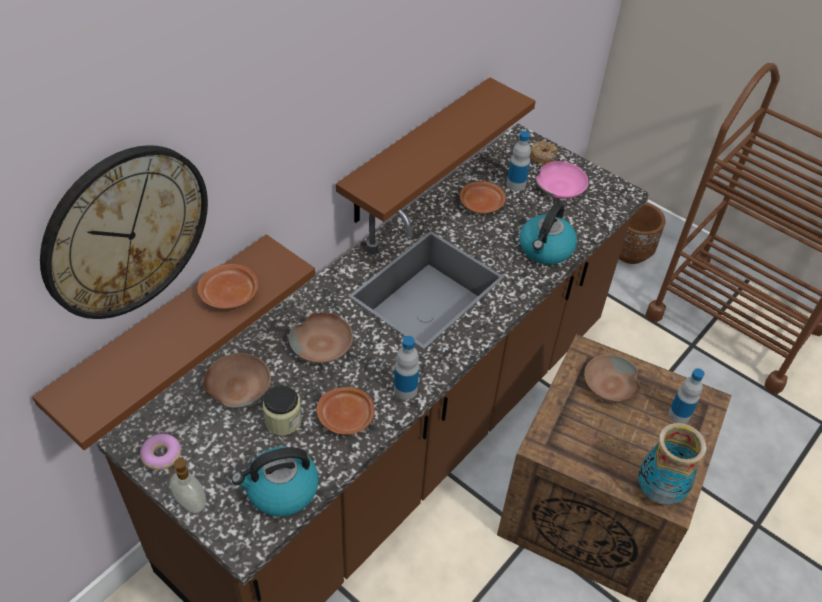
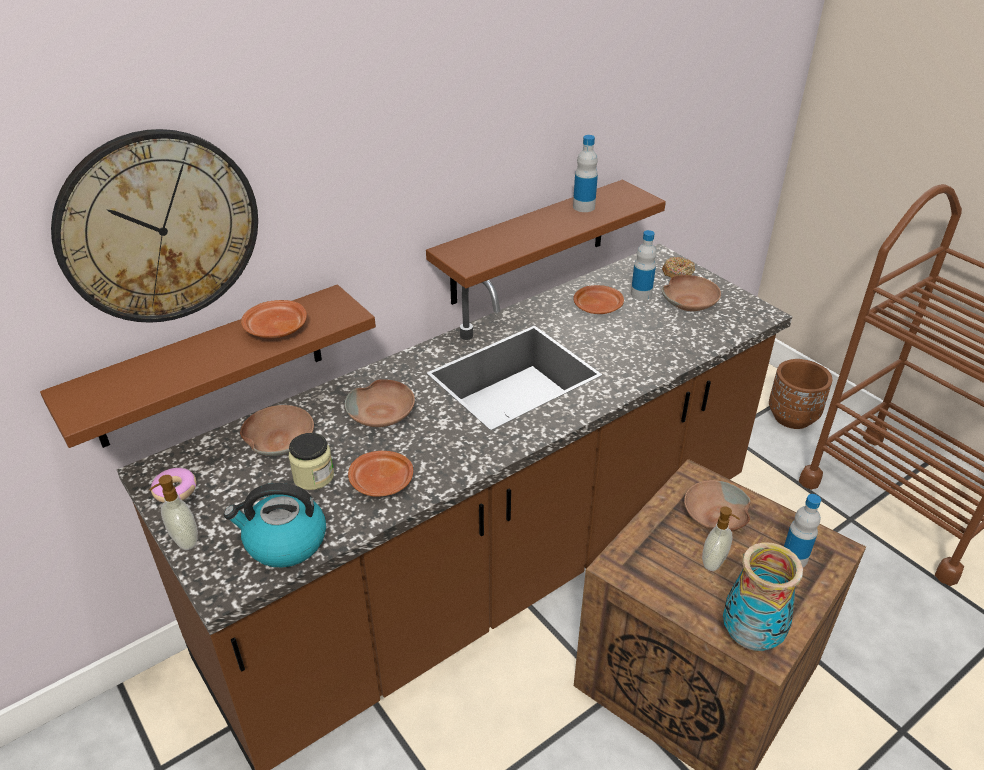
camera: 15 degrees right, 10 degrees down
(405, 389) = (456, 465): bottle -> bottle (583, 207)
(545, 249) = (657, 355): kettle -> none
(560, 187) = (690, 301): pink bowl -> brown bowl
(618, 429) = (714, 562): none -> soap dispenser

